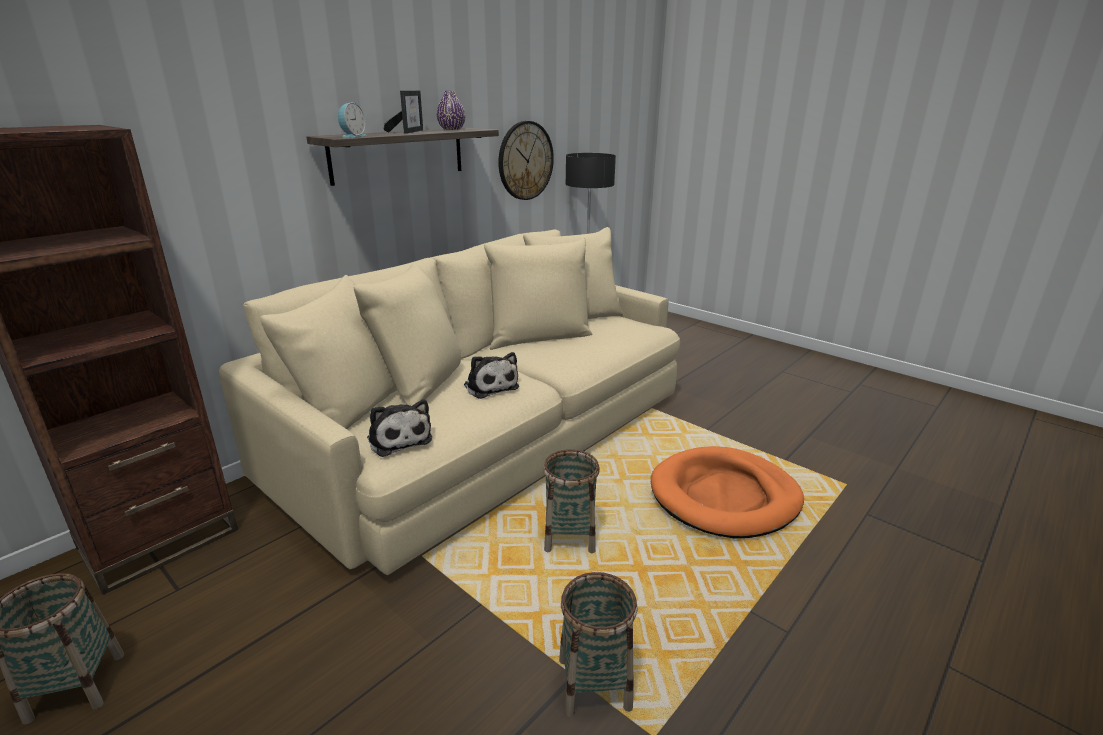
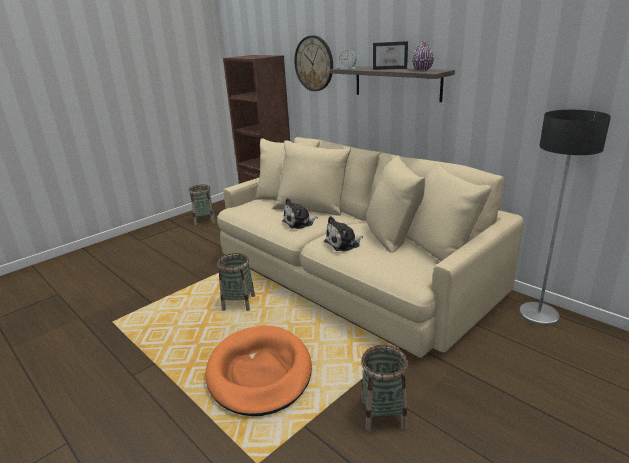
camera: 95 degrees right, 0 degrees up
(399, 438) = (248, 209): plush toy -> plush toy (344, 243)
(525, 161) = (514, 106): wall clock -> wall clock (314, 63)
(594, 684) = (145, 308): basket -> basket (383, 414)

